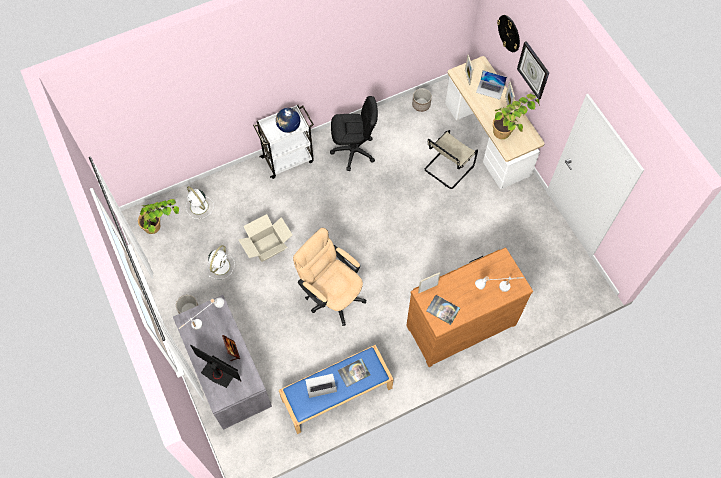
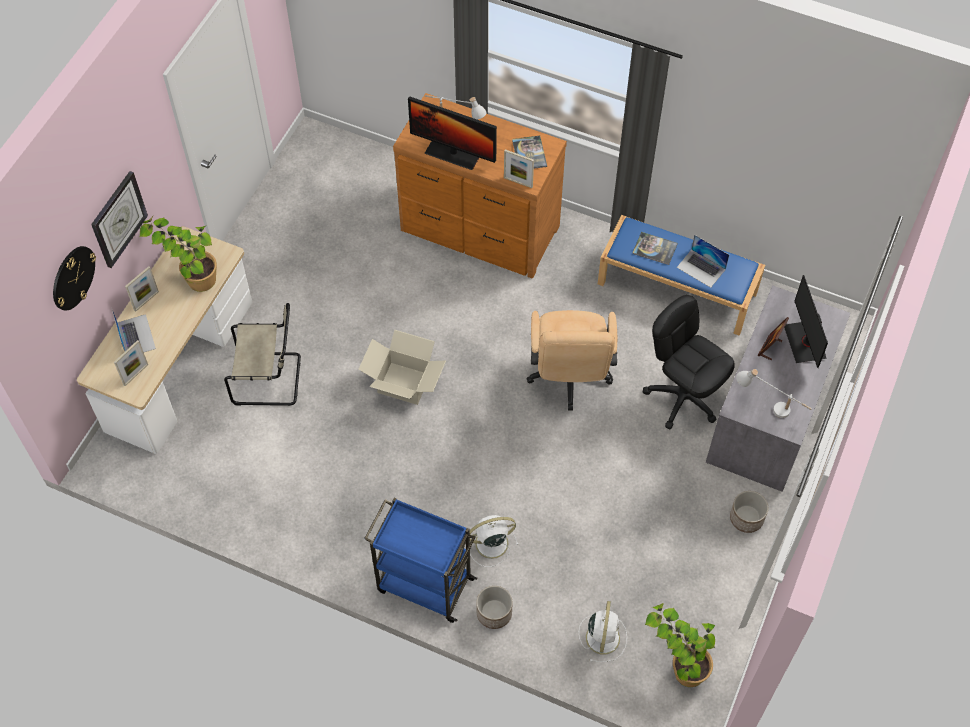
camera: 130 degrees left, 5 degrees down
(221, 265) = (655, 534): white fan -> white fan (490, 543)
(268, 247) = (577, 500): cardboard box -> cardboard box (404, 383)
(288, 127) = (416, 530): globe -> none
(288, 159) = (424, 584): white cart -> blue cart
(353, 151) = (338, 510): black office chair -> black office chair (683, 397)
(421, 104) = (183, 483): planter -> planter (494, 613)
(475, 272) = (453, 153): none -> monitor

